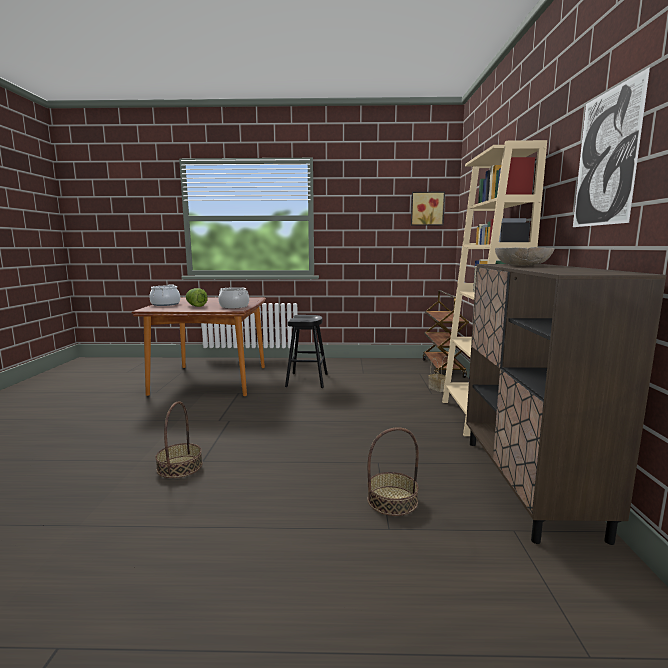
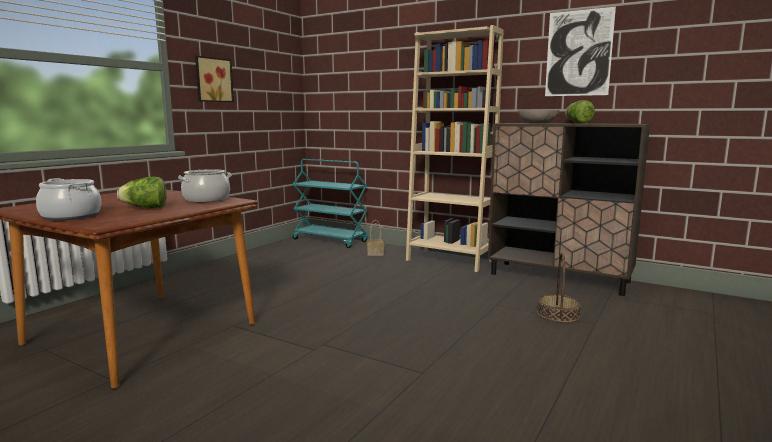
camera: 60 degrees left, 0 degrees up
(179, 466) = (424, 387): basket -> none
(307, 380) = (259, 287): black stool -> none
(427, 208) = (280, 67): picture -> picture (213, 80)
(443, 368) = (330, 240): brown cart -> turquoise cart
(561, 268) = (577, 123): none -> lettuce

